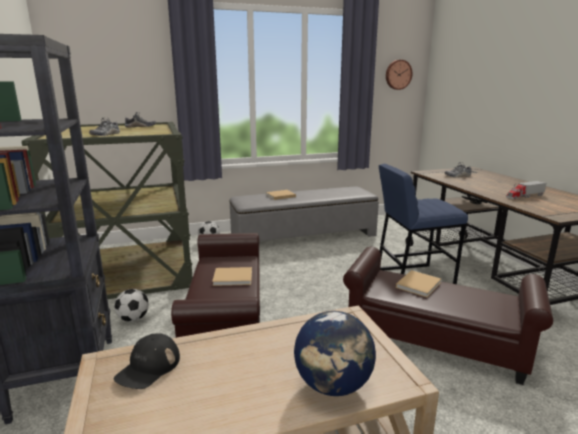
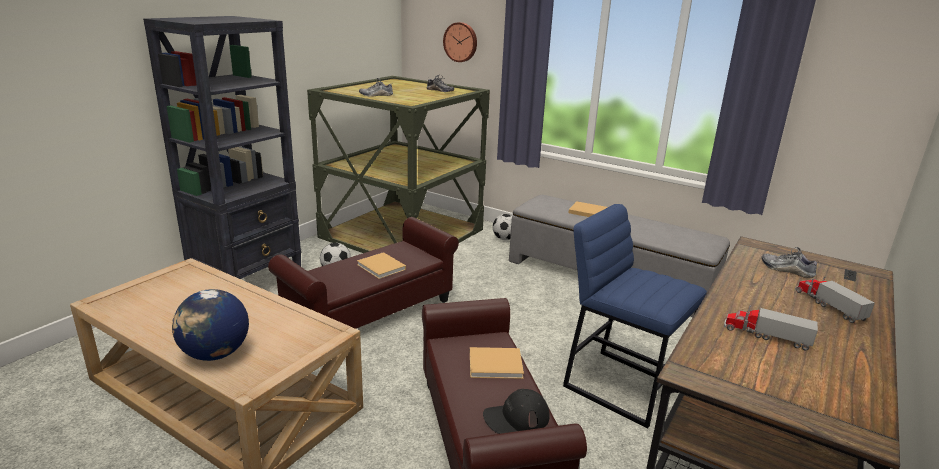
camera: 50 degrees right, 5 degrees up
(148, 367) = (190, 282): black cap -> black cap (516, 418)
(398, 74) = (868, 65): wall clock -> wall clock (461, 42)
(500, 181) = (828, 305): none -> toy truck

